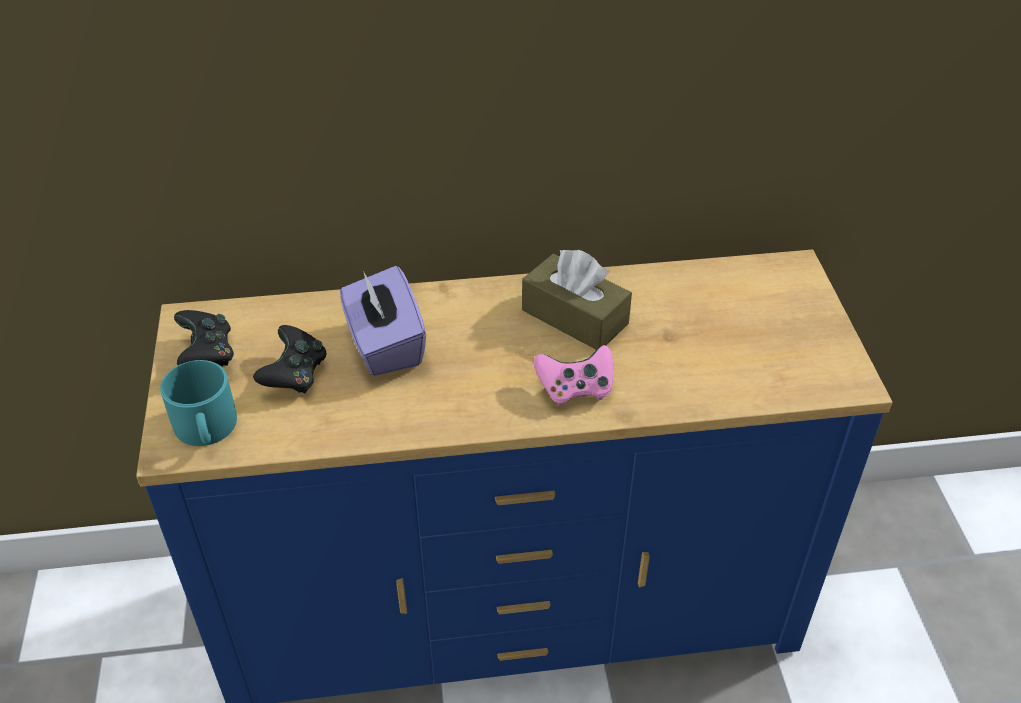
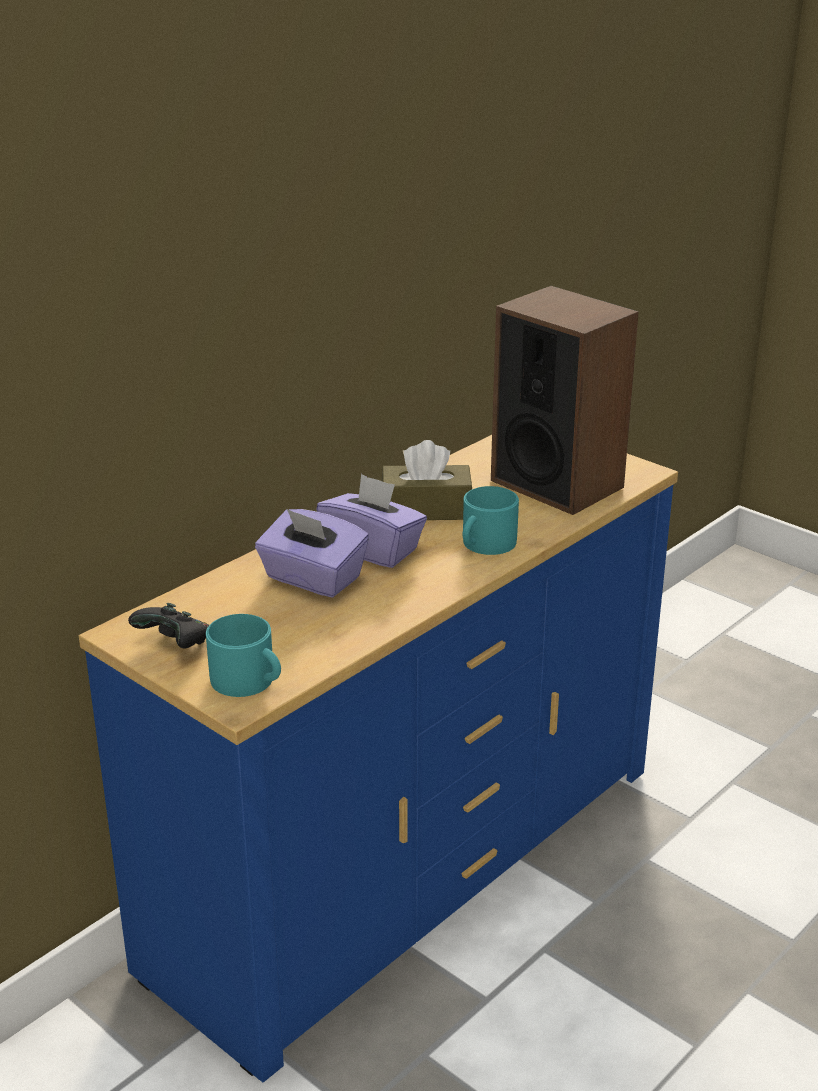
camera: 40 degrees left, 15 degrees down
(295, 375) = (270, 623): black game controller -> none
(472, 339) = (373, 549): none -> purple tissue box
(575, 389) = (485, 544): pink game controller -> turquoise mug
(738, 350) = (557, 483): none -> speaker

